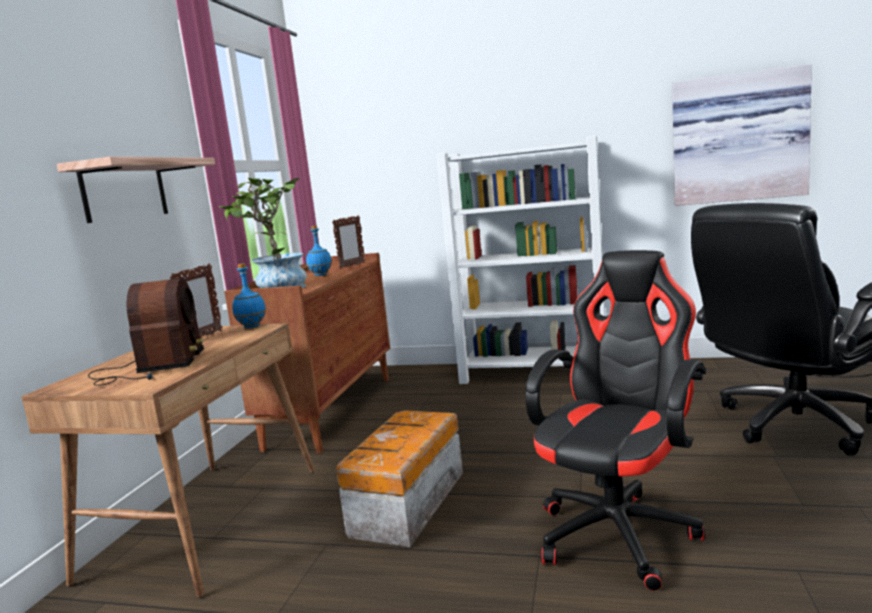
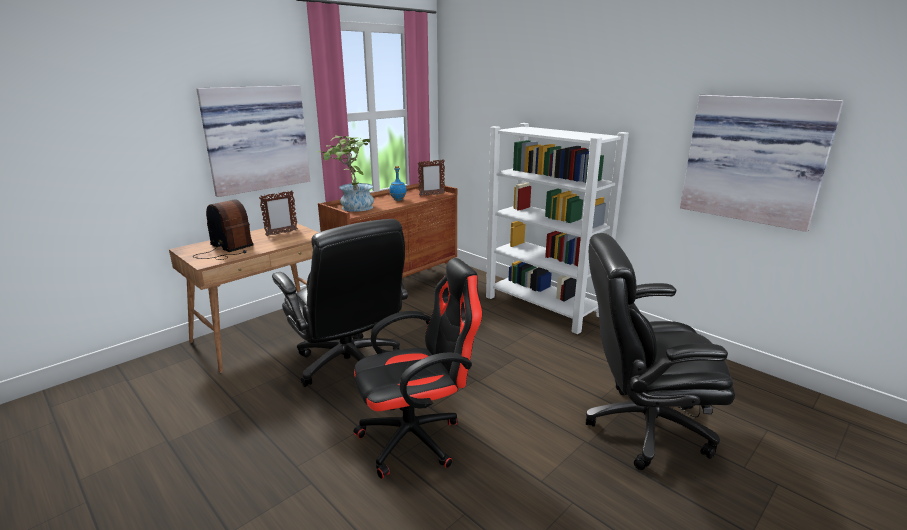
camera: 30 degrees right, 10 degrees up
(124, 191) = (256, 138): shelf -> picture
(150, 368) = (226, 250): radio -> radio turned 75 degrees counterclockwise
(252, 326) = (311, 232): blue bottle -> none
(406, 504) = (349, 367): storage box -> black office chair

